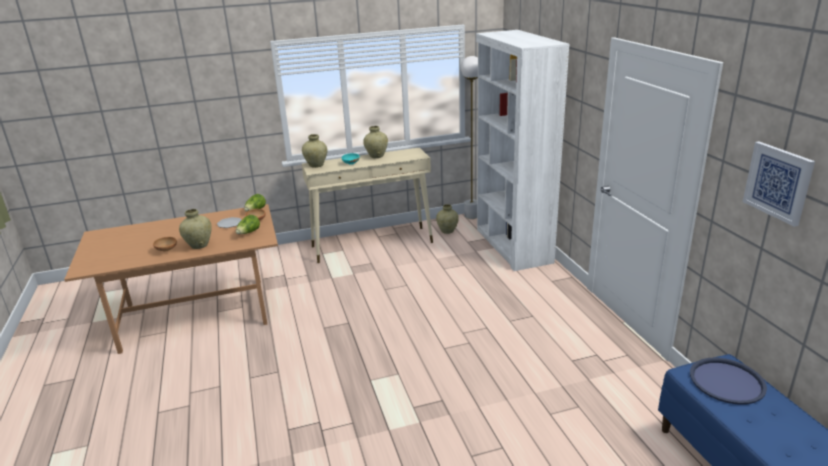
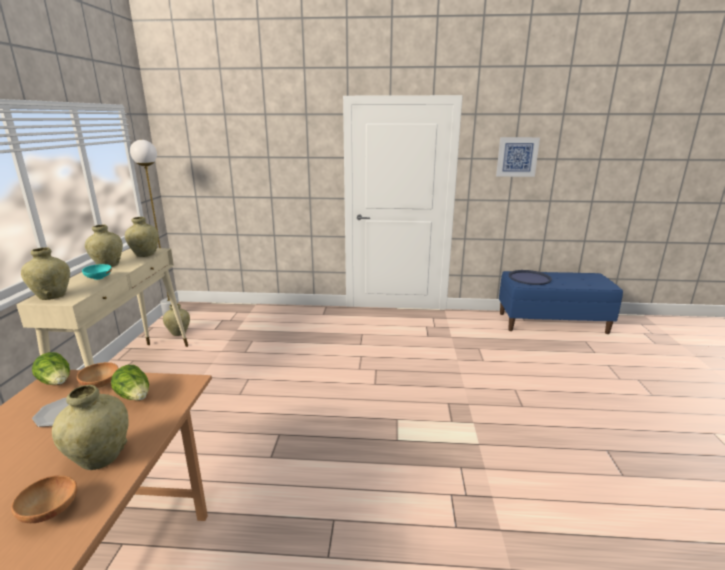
camera: 70 degrees left, 5 degrees down
(407, 156) = (145, 254): none -> beige vase
(512, 246) = (252, 313): white bookcase -> none

